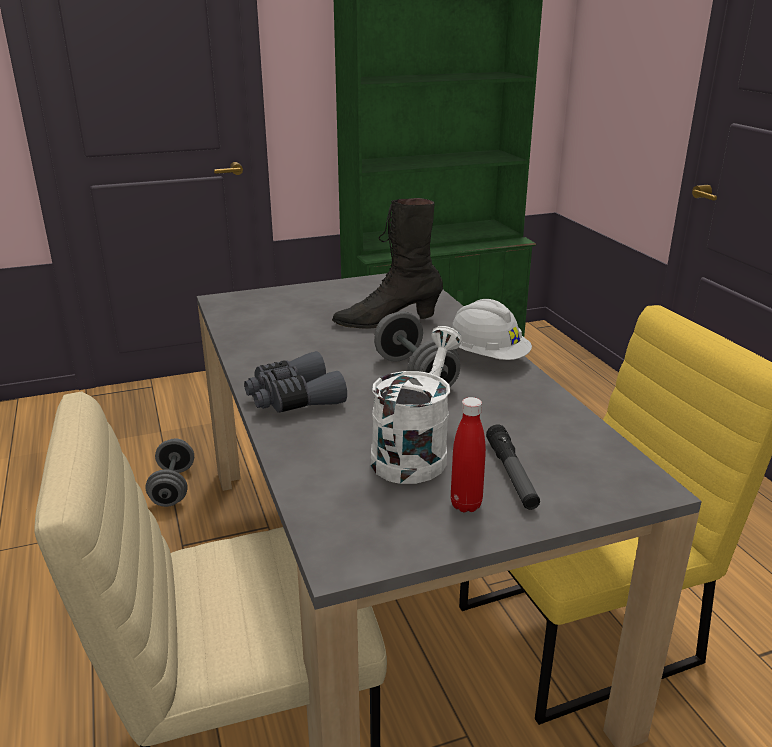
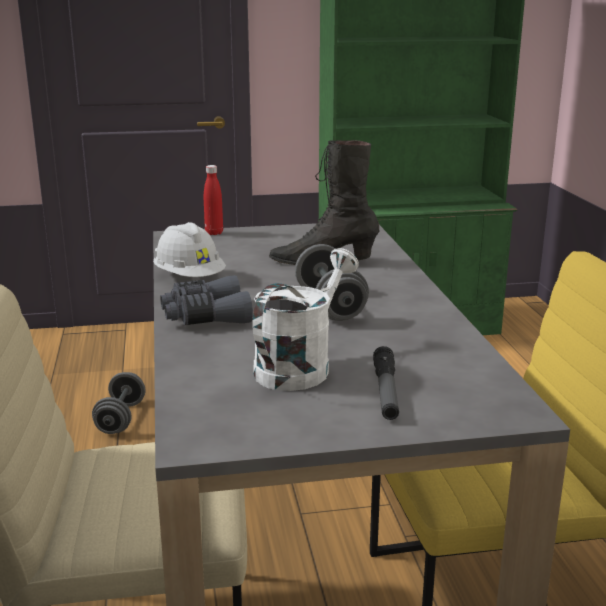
camera: 10 degrees right, 5 degrees down
(466, 505) = (329, 411): red bottle -> red bottle (214, 233)
(487, 357) = (408, 296): white hard hat -> white hard hat (189, 278)

